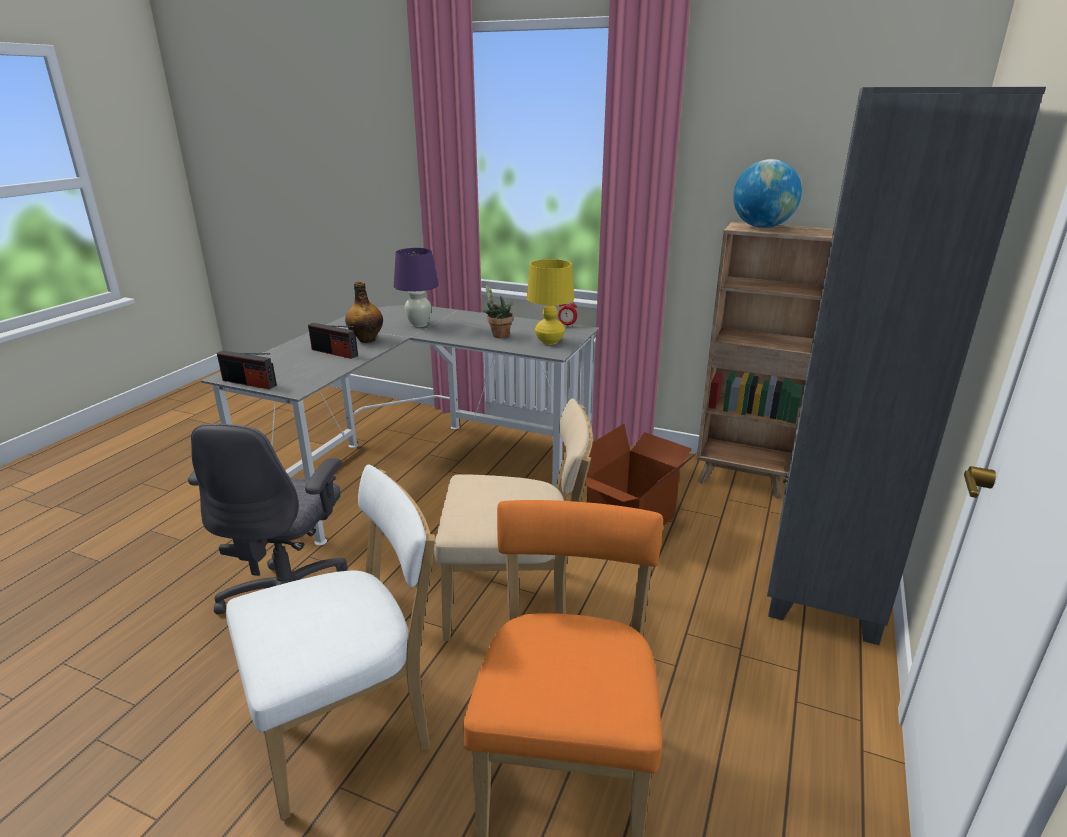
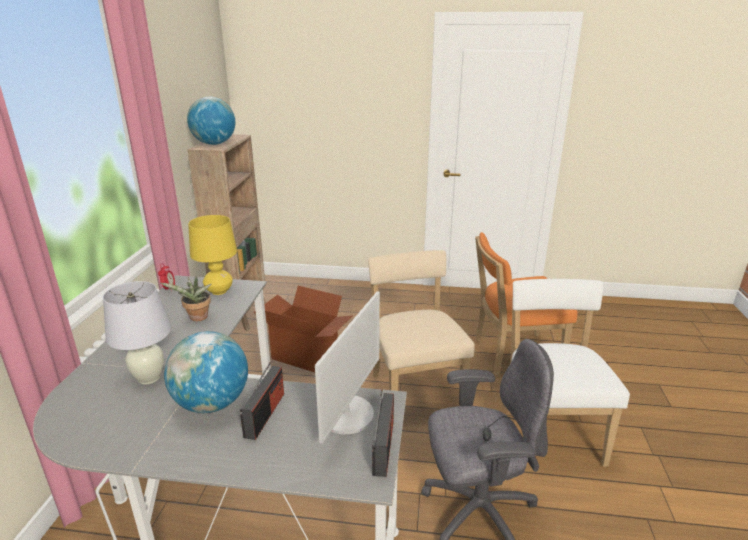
camera: 105 degrees left, 0 degrees up
(299, 375) = (346, 414): none -> monitor
(350, 727) = (549, 430): white chair -> white chair turned 45 degrees clockwise
(366, 340) = (212, 403): bottle -> globe
(419, 324) = (148, 378): purple table lamp -> white table lamp
(823, 569) = (336, 294): grey bookcase -> none

